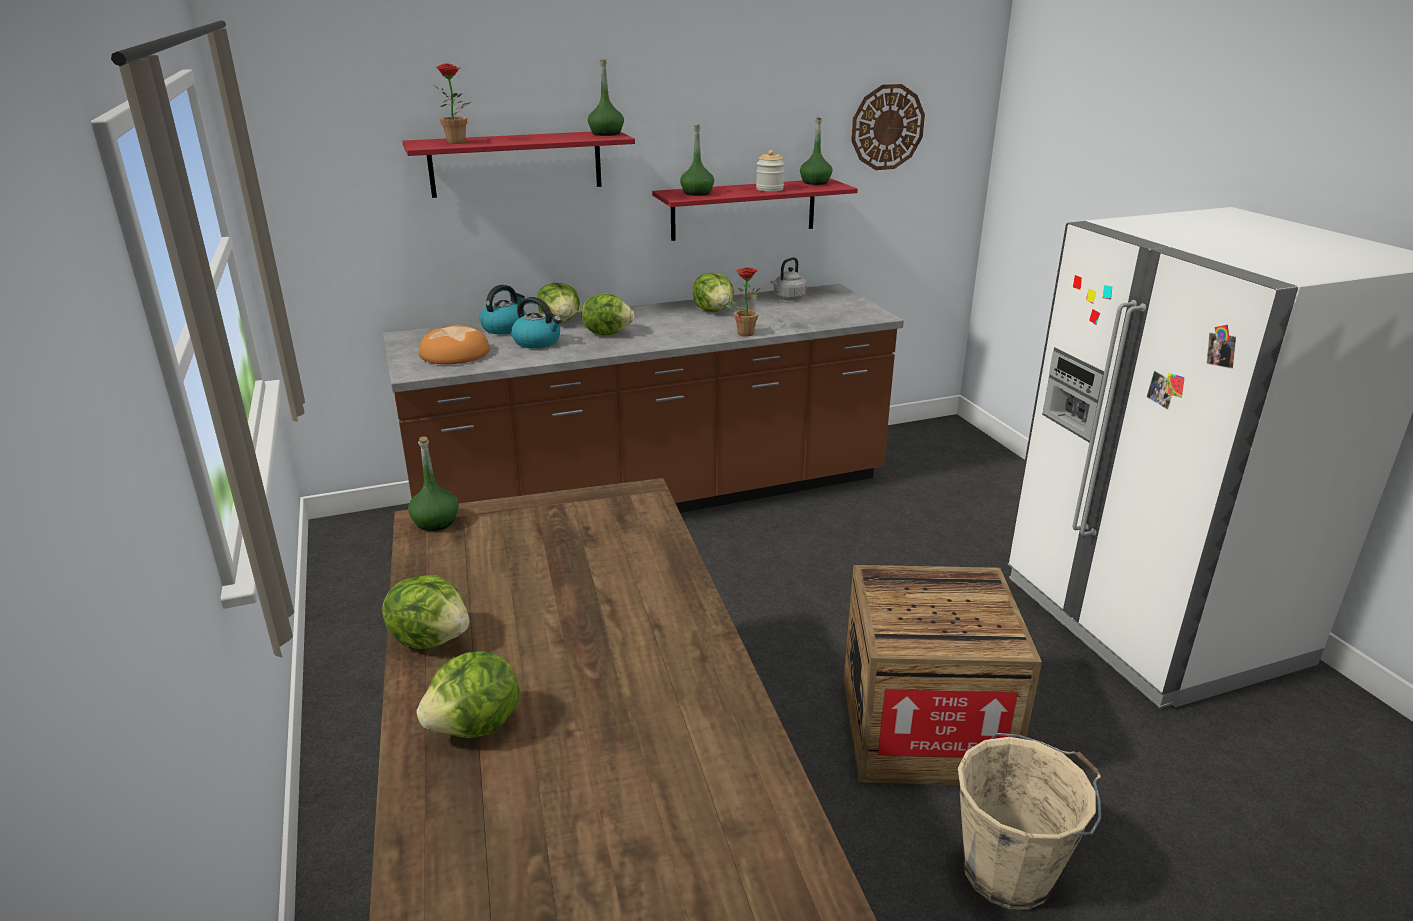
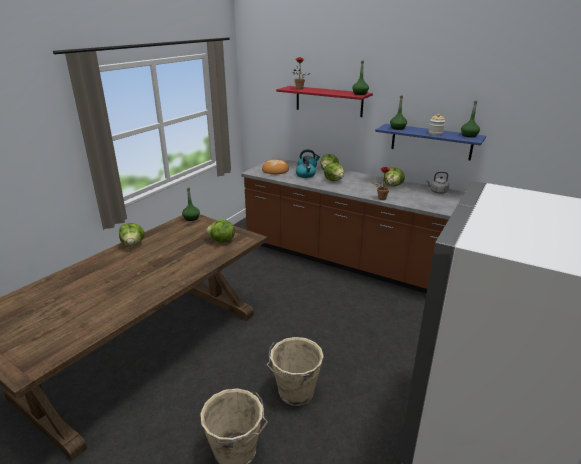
camera: 50 degrees right, 0 degrees up
(476, 726) = (99, 268): lettuce -> lettuce (221, 241)
(743, 209) = (431, 141): red shelf -> blue shelf
(887, 127) = (529, 113): wall clock -> none
(923, 728) = (294, 392): crate -> beige bucket

